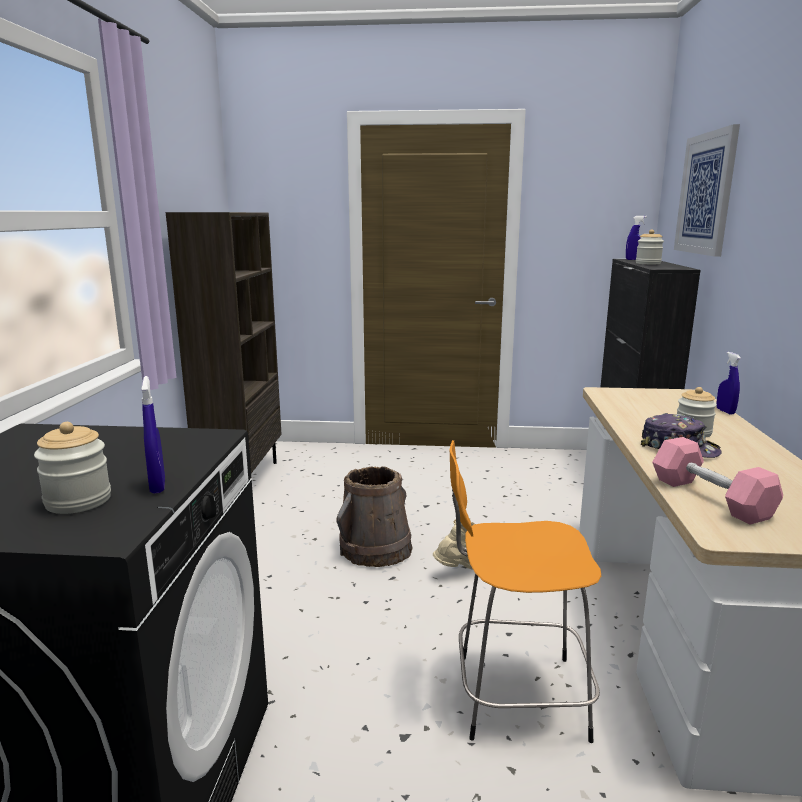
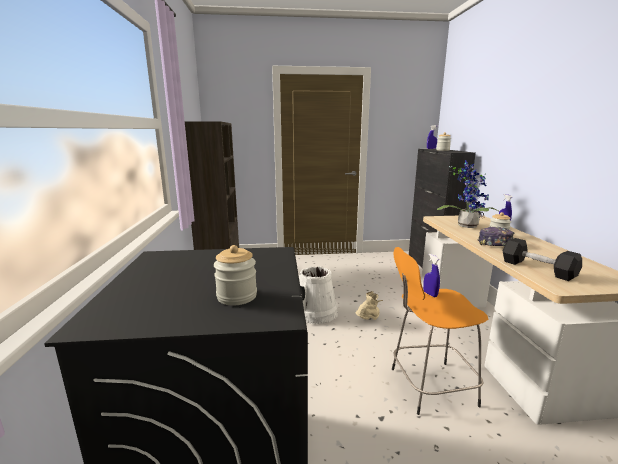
camera: 10 degrees left, 0 degrees up
(157, 486) = (277, 283): blue spray bottle -> blue spray bottle (430, 294)
(375, 549) = (316, 313): brown bucket -> white bucket
(650, 408) = (466, 225): none -> potted plant
(706, 194) = (475, 113): picture -> none
(710, 498) = (537, 269): pink dumbbell -> black dumbbell

